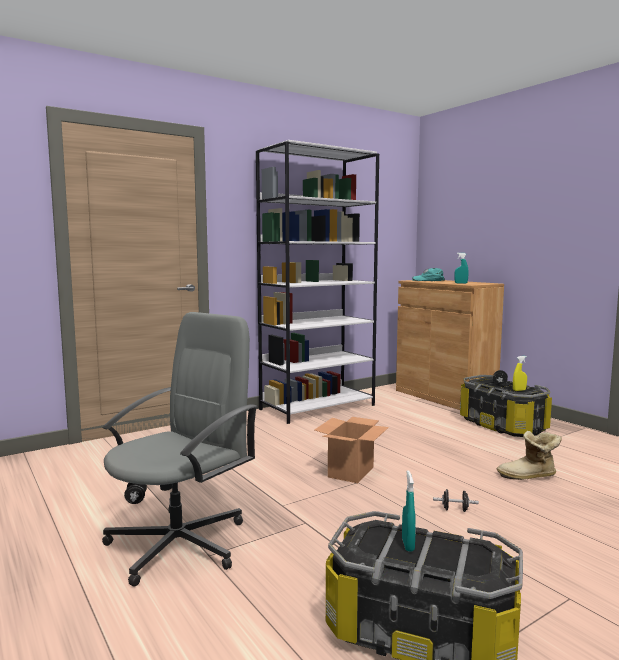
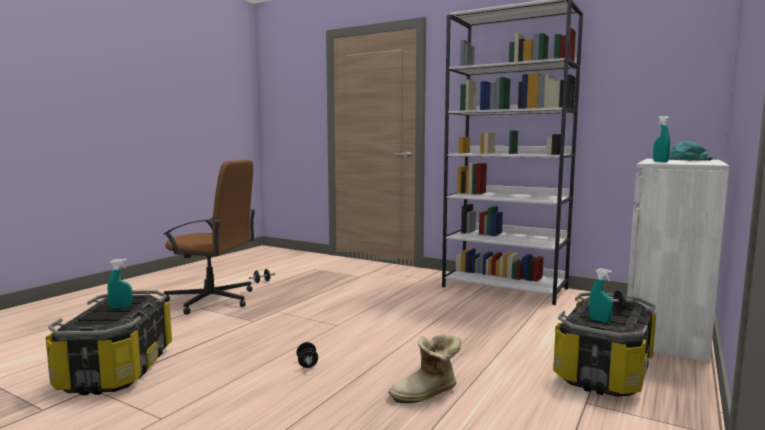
camera: 65 degrees right, 0 degrees up
(180, 543) = (212, 300): grey office chair -> brown office chair
(351, 471) = (356, 320): cardboard box -> none
(444, 397) = (667, 330): brown cabinet -> white cabinet
(519, 390) = (599, 320): yellow spray bottle -> turquoise spray bottle
(529, 476) = (427, 394): boot -> boot turned 90 degrees counterclockwise

